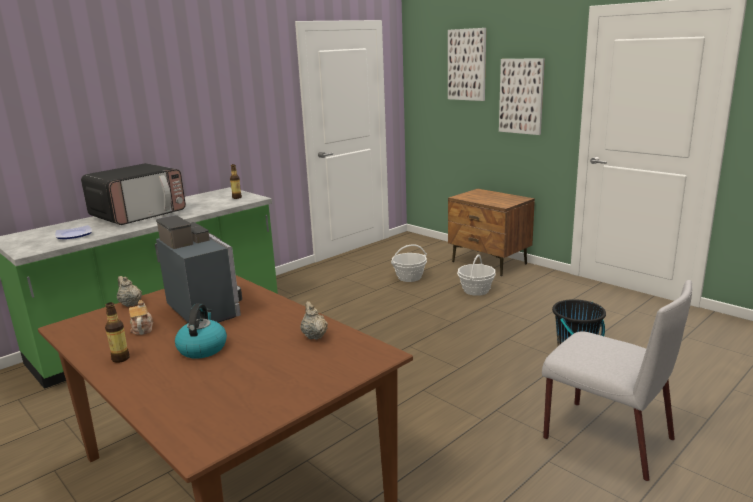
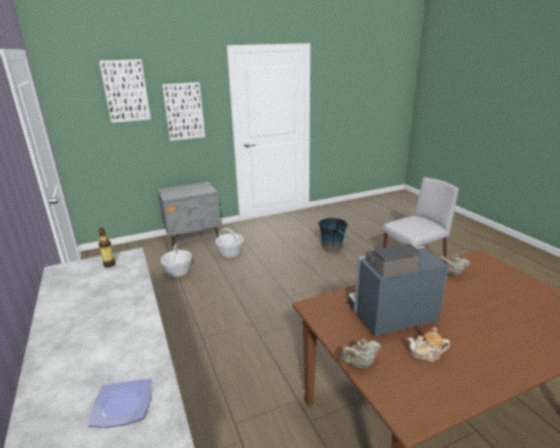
camera: 70 degrees left, 5 degrees up
(121, 358) = (490, 366): bottle -> none
(139, 214) = (83, 339): microwave -> none
(202, 348) = (469, 321): kettle -> none
(489, 263) = (193, 237): brown nightstand -> grey nightstand

